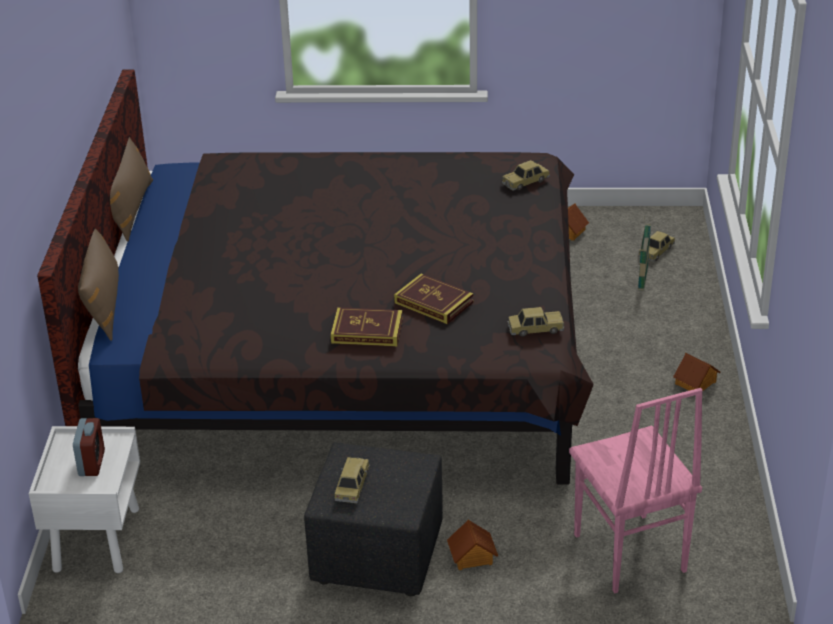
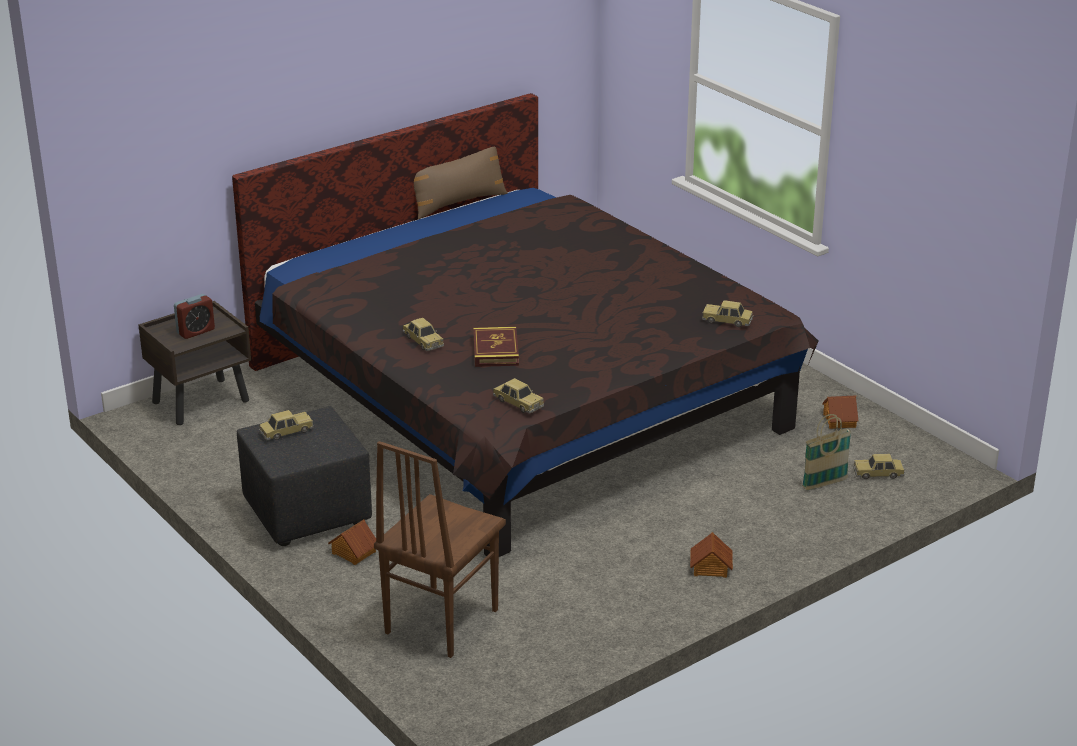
camera: 50 degrees right, 5 degrees down
(96, 539) = (201, 401): white nightstand -> brown nightstand
(103, 304) = (332, 243): brown pillow -> none
(367, 331) = (423, 341): book -> toy car
(628, 554) = (439, 621): pink chair -> brown chair

